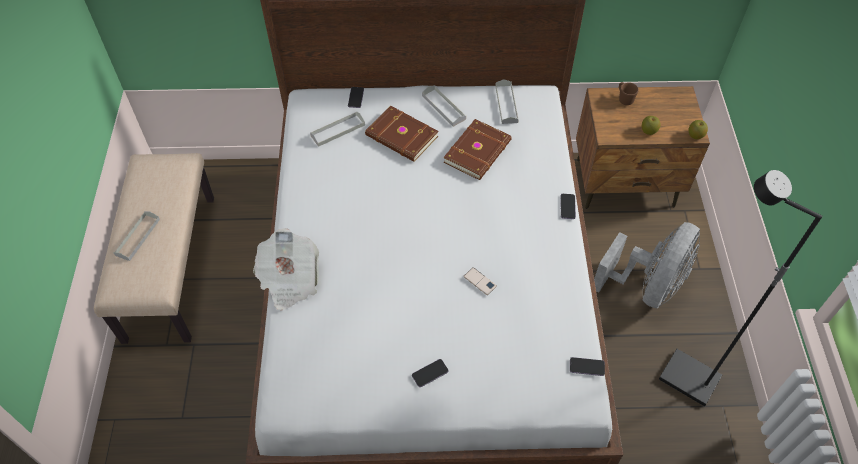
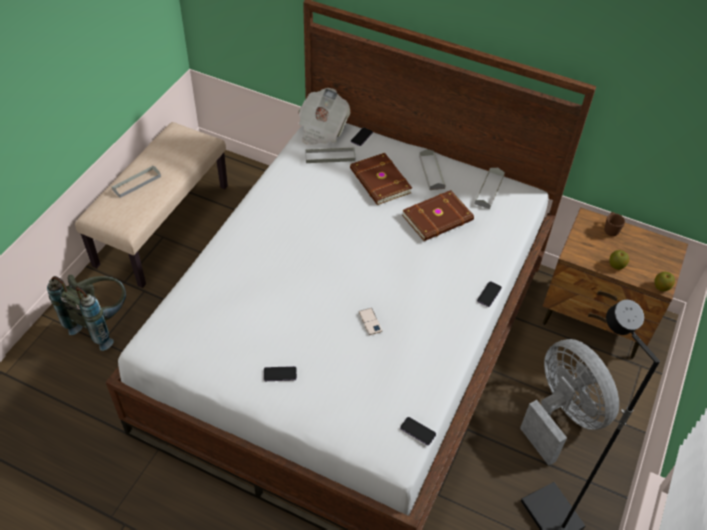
camera: 25 degrees right, 5 degrees down
(168, 398) = (101, 322): none -> grey backpack
(289, 280) = (216, 254): newspaper -> newspaper (322, 129)
(648, 286) = (561, 416): grey fan -> grey fan turned 90 degrees counterclockwise

